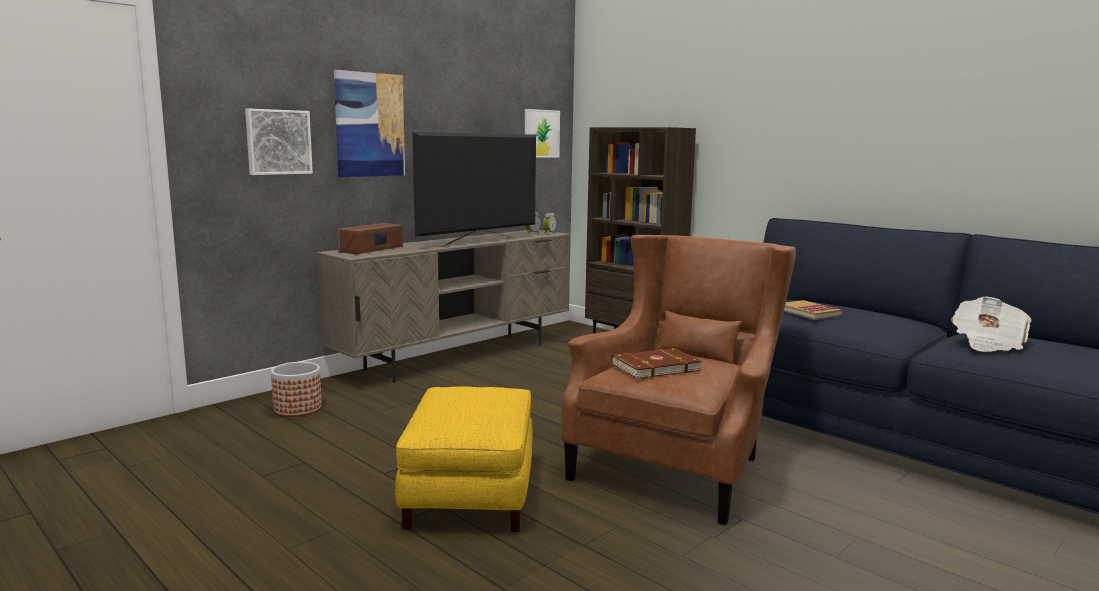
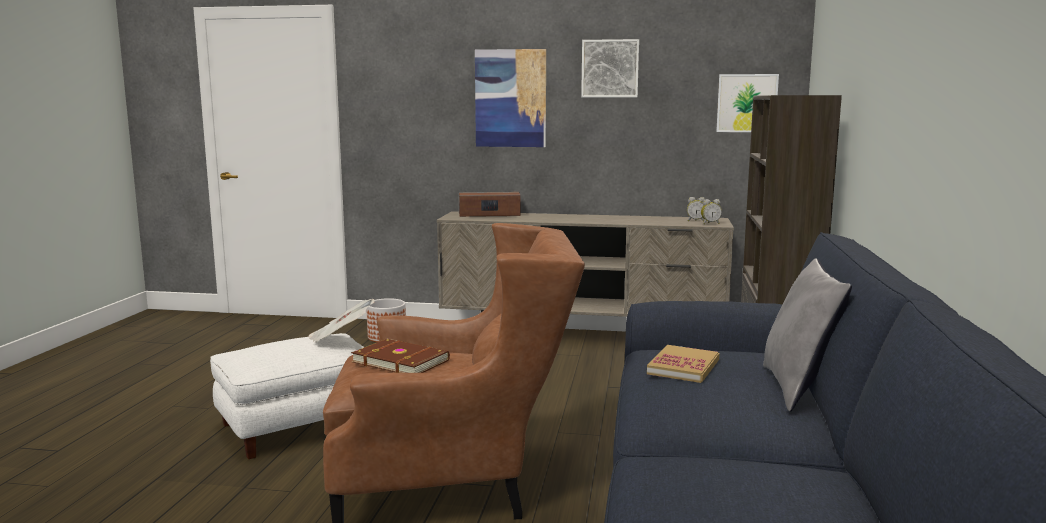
camera: 55 degrees right, 0 degrees up
(278, 142) = (422, 115): picture -> picture (610, 68)
(469, 493) = (300, 425): yellow ottoman -> white ottoman
(478, 242) = (597, 221): television -> none
(864, 307) = (799, 389): none -> grey pillow
(987, 344) = (705, 477): newspaper -> newspaper (340, 338)

